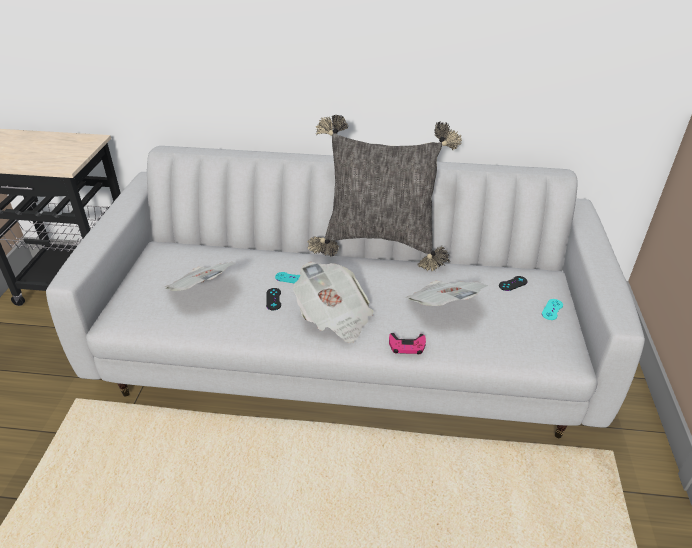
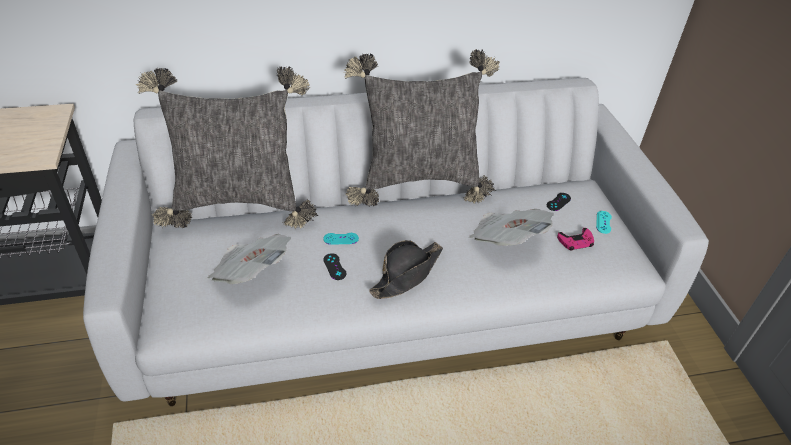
camera: 20 degrees left, 5 degrees up
(219, 242) = (241, 211): none -> pillow
(334, 317) = (407, 274): newspaper -> black hat
(407, 346) = (491, 290): pink game controller -> pink game controller (576, 241)

